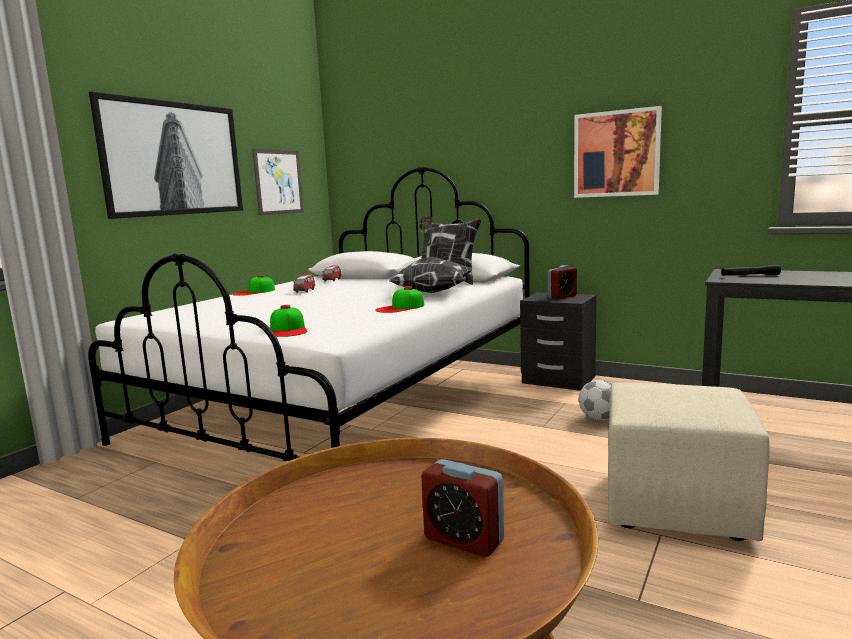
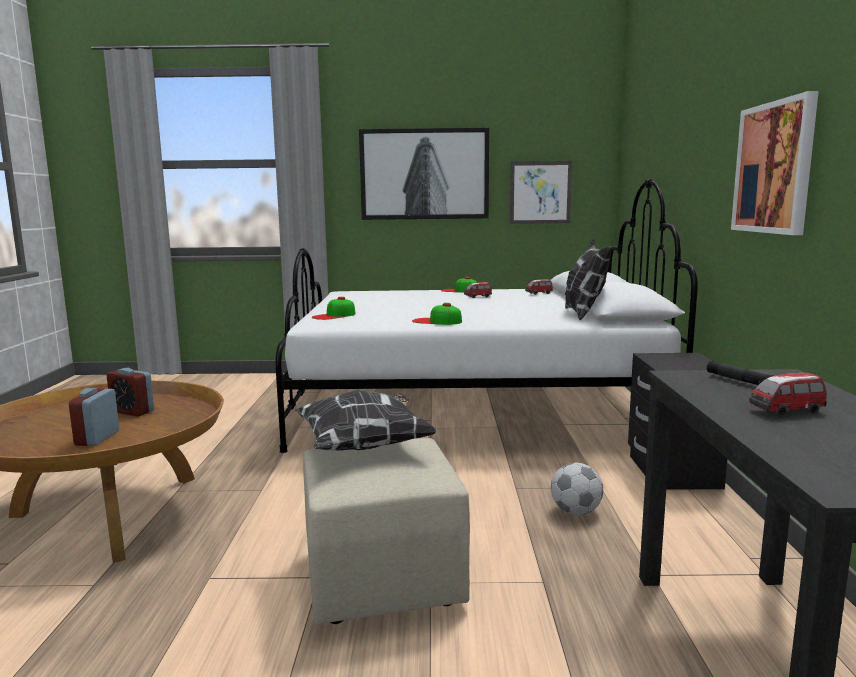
camera: 60 degrees right, 0 degrees up
(431, 293) = (517, 318): pillow -> pillow (365, 446)
(562, 296) = (686, 363): alarm clock -> alarm clock (132, 411)
(809, 278) = (786, 411): none -> toy car

